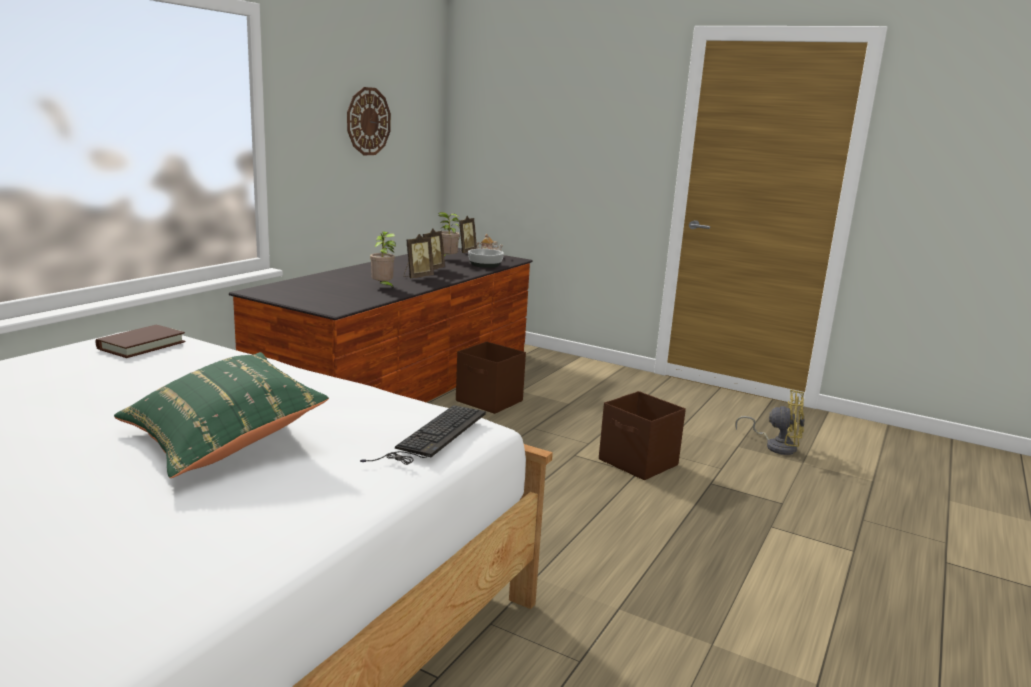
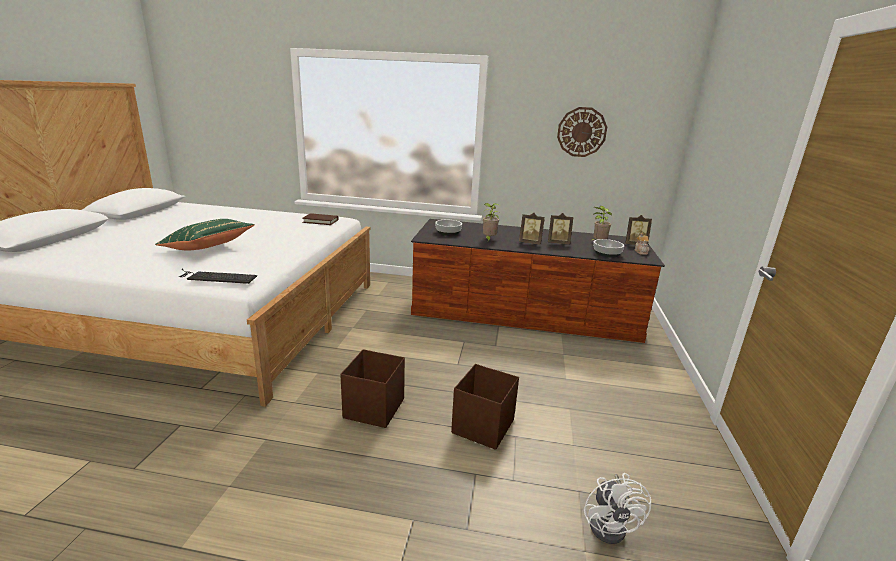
camera: 70 degrees right, 5 degrees up
(324, 296) = (448, 232): none -> bowl
(489, 401) = (527, 346): brown storage box -> brown storage box (373, 409)
(776, 446) = (611, 525): yellow fan -> white fan

